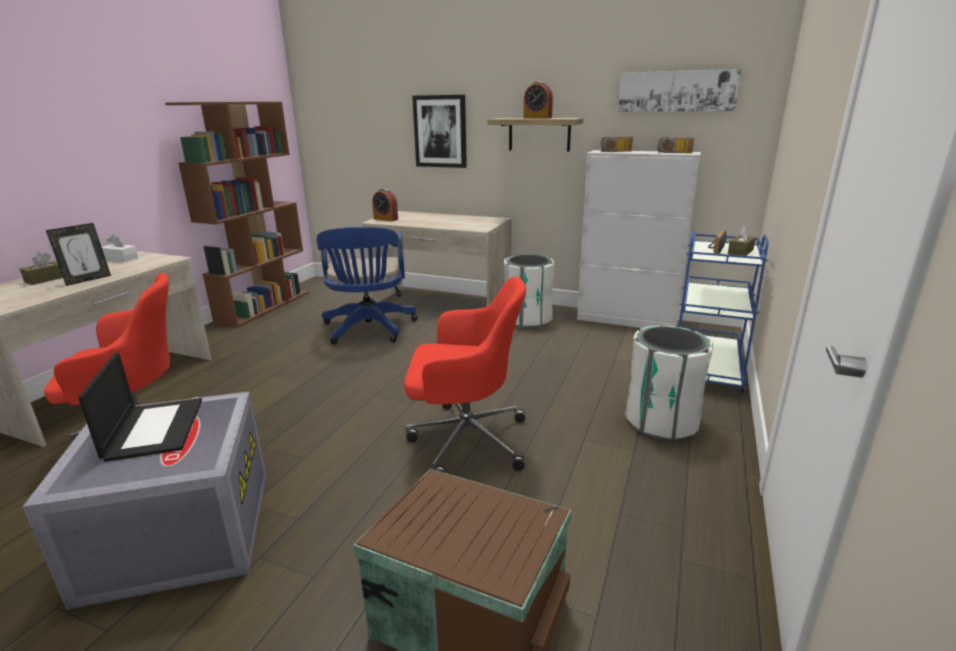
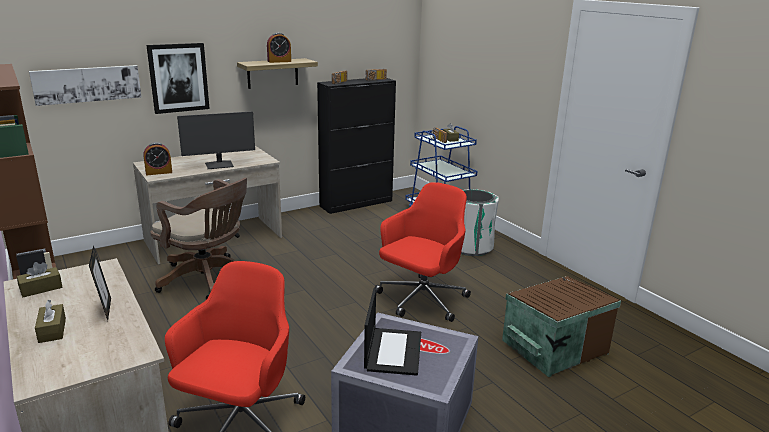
camera: 55 degrees left, 0 degrees up
(121, 259) = (41, 288): white tissue box -> brown tissue box
(154, 428) = (392, 351): laptop -> laptop turned 75 degrees clockwise
(369, 330) = (209, 280): blue office chair -> brown office chair
(436, 224) = (219, 165): none -> monitor
(527, 319) = (302, 225): white trash can -> none
(627, 320) = (356, 203): white cabinet -> black cabinet
(677, 91) = (364, 37): picture -> picture (87, 84)

